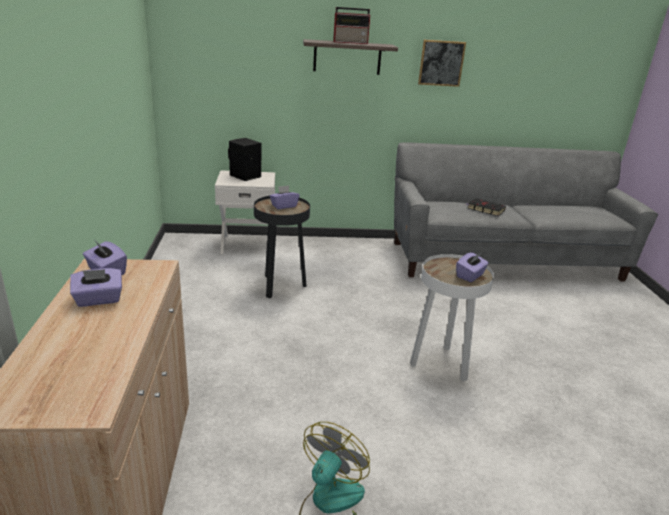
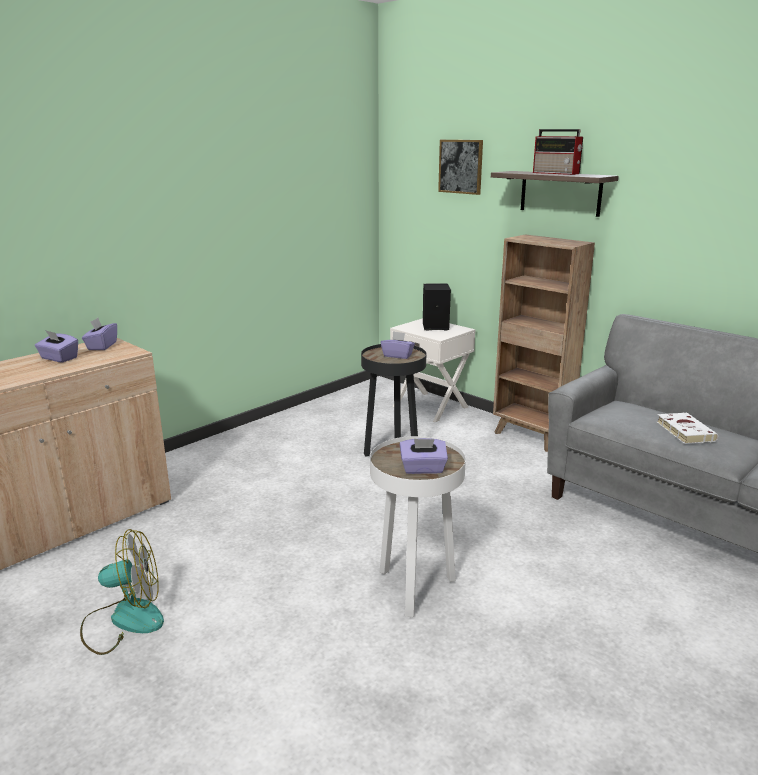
camera: 50 degrees right, 5 degrees down
(340, 244) = (531, 437): none -> brown bookcase
(441, 63) = (689, 202): picture -> picture (461, 166)
(484, 209) = (684, 431): black book -> white book

